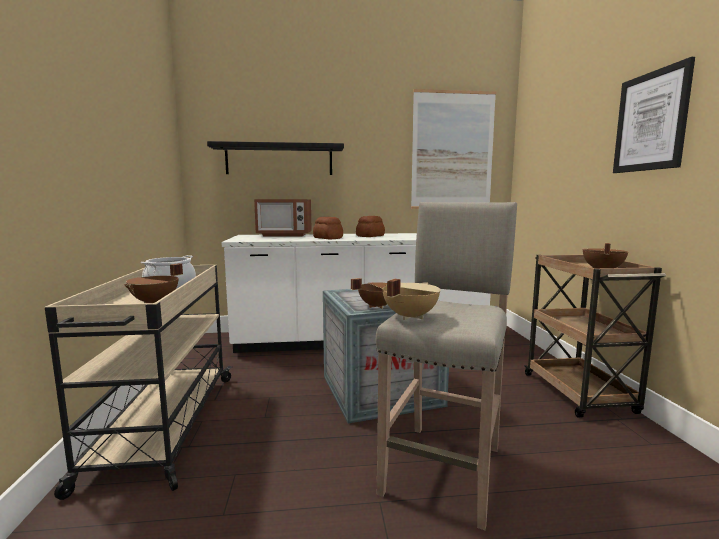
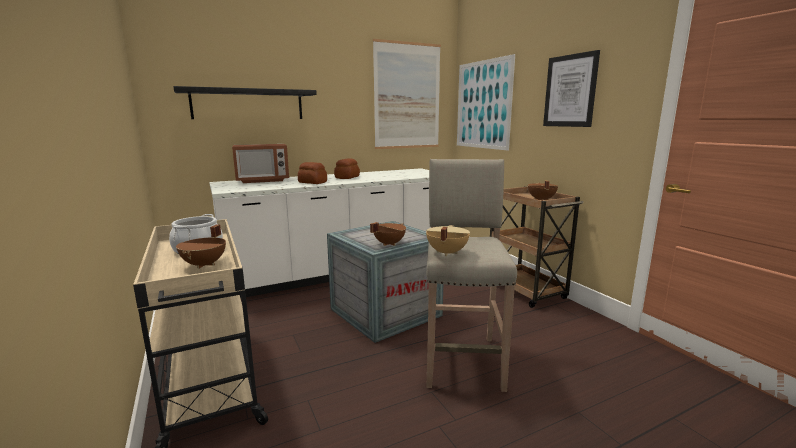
camera: 20 degrees left, 5 degrees up
(542, 156) = (483, 105): none -> picture

